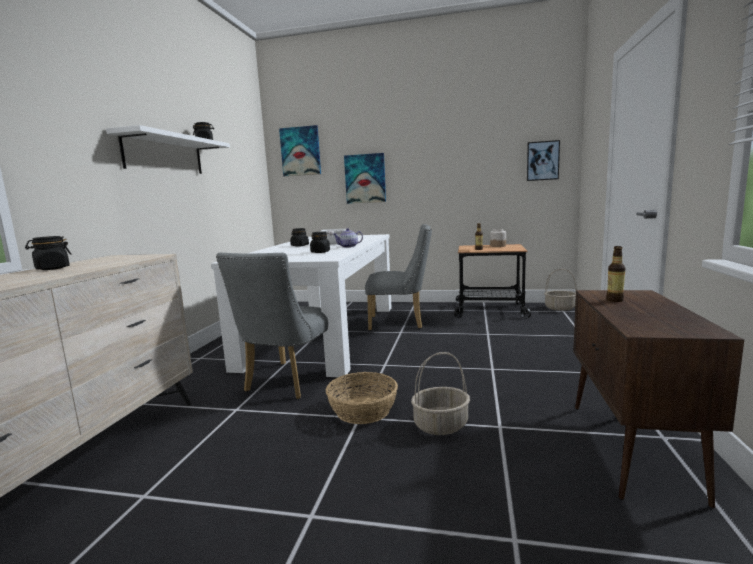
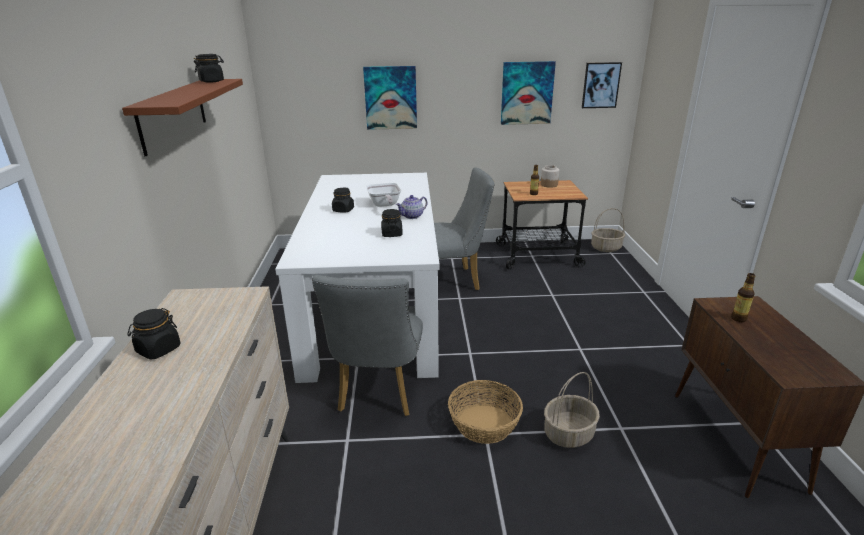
camera: 15 degrees left, 15 degrees up
(164, 154) = (173, 114): white shelf -> brown shelf
(300, 151) = (301, 57): picture -> picture (527, 93)

